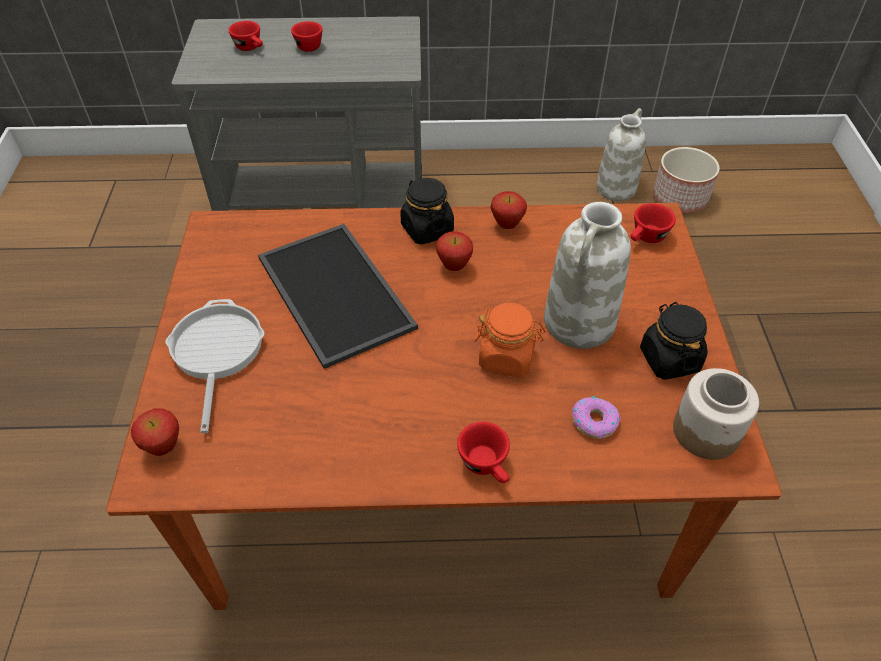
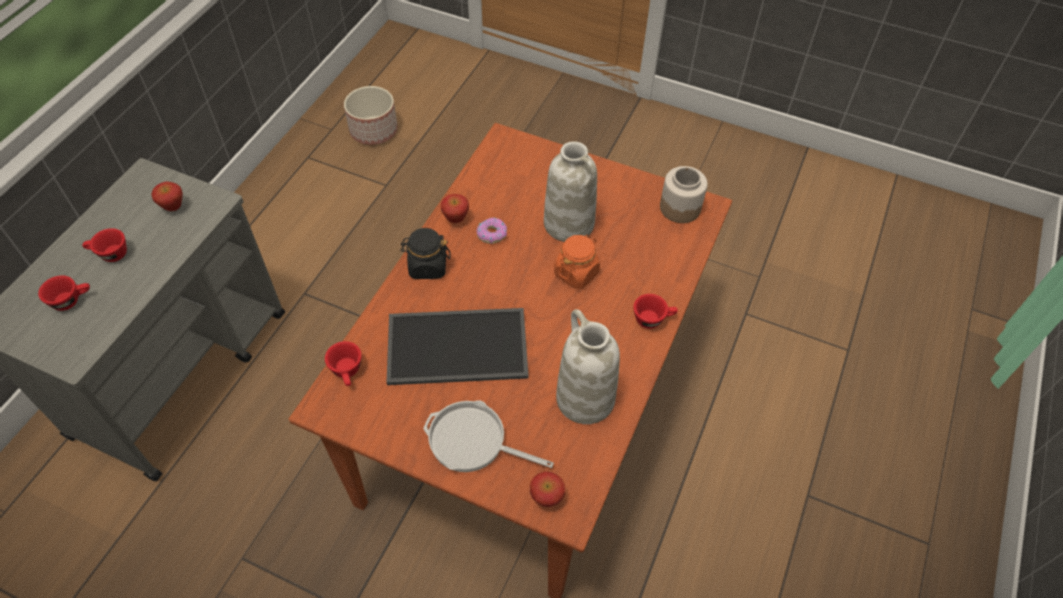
camera: 65 degrees left, 5 degrees up
(454, 267) = (477, 266): apple -> apple (173, 208)
(594, 421) = (647, 253): donut -> donut (492, 234)
(615, 188) = (331, 160): white vase -> white vase (584, 398)
(646, 238) = (518, 155): red cup -> red cup (348, 372)
(669, 359) = (622, 196): black jar -> none

